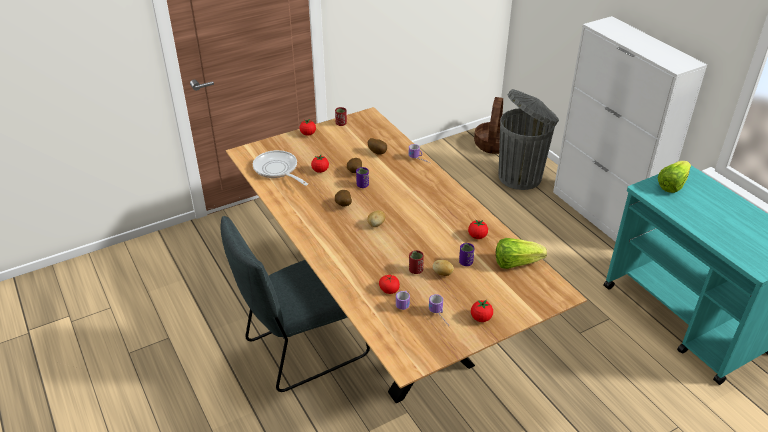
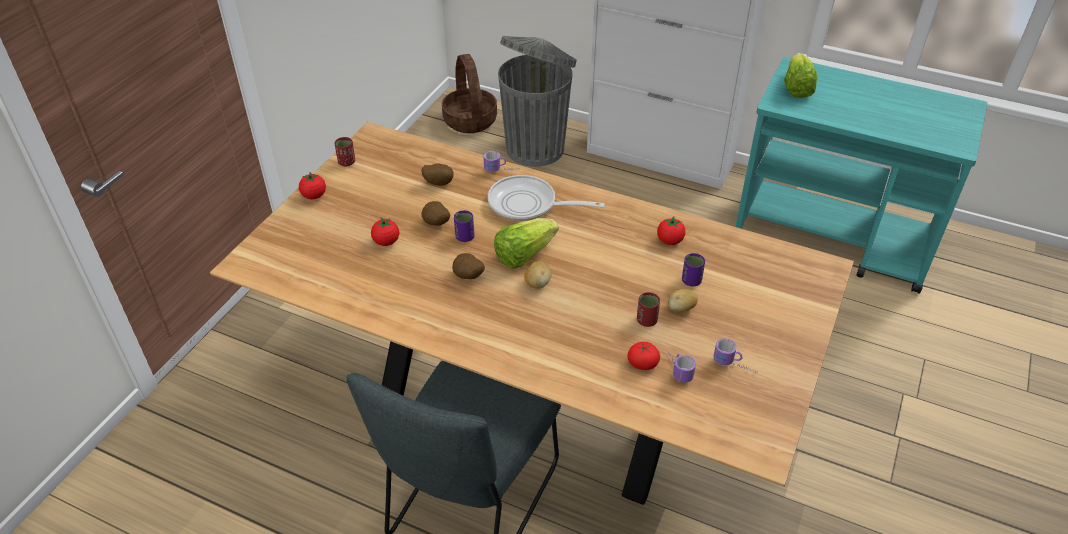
camera: 35 degrees left, 5 degrees up
(277, 170) = (324, 268): frying pan -> frying pan (528, 205)
(481, 318) = (778, 343): tomato -> none
(516, 263) = (743, 253): lettuce -> lettuce (524, 254)

